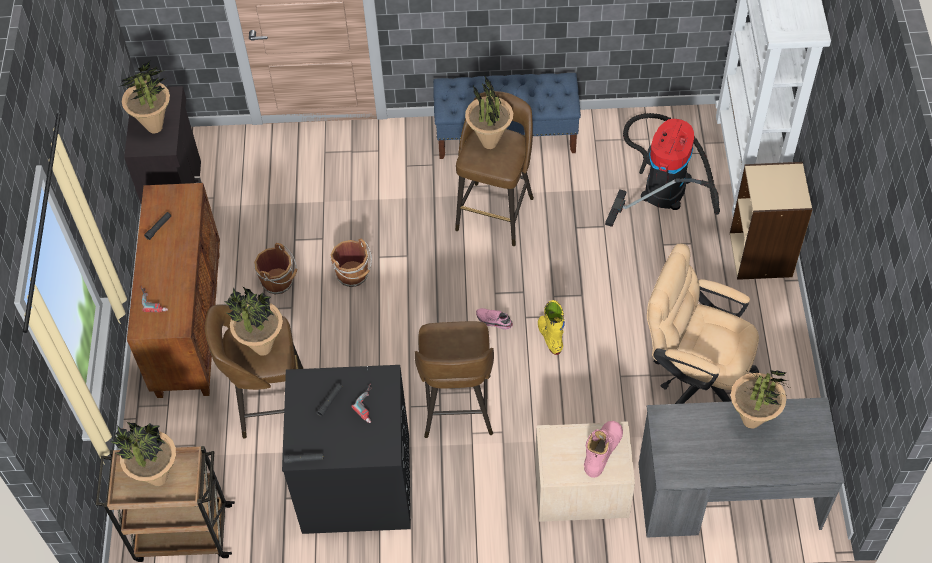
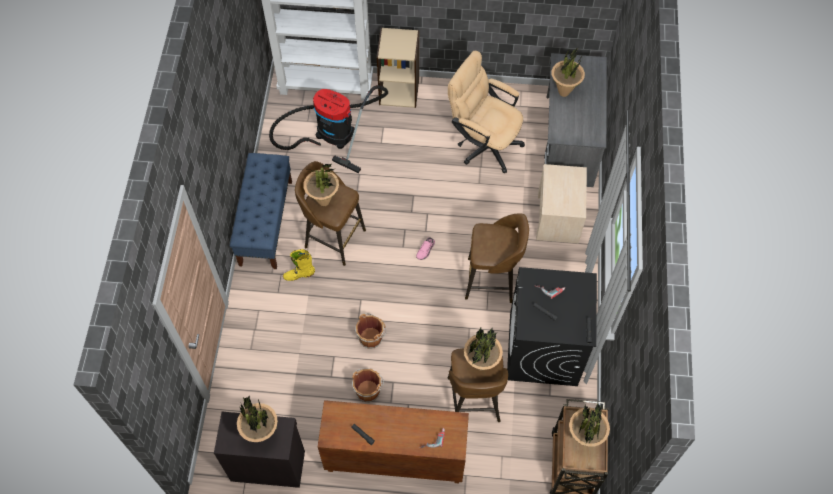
camera: 85 degrees left, 5 degrees up
(550, 337) = (444, 218): yellow boot -> yellow boot (299, 275)
(602, 451) = (563, 180): pink boot -> none
(694, 375) = (483, 143): beige office chair -> beige office chair turned 90 degrees clockwise

